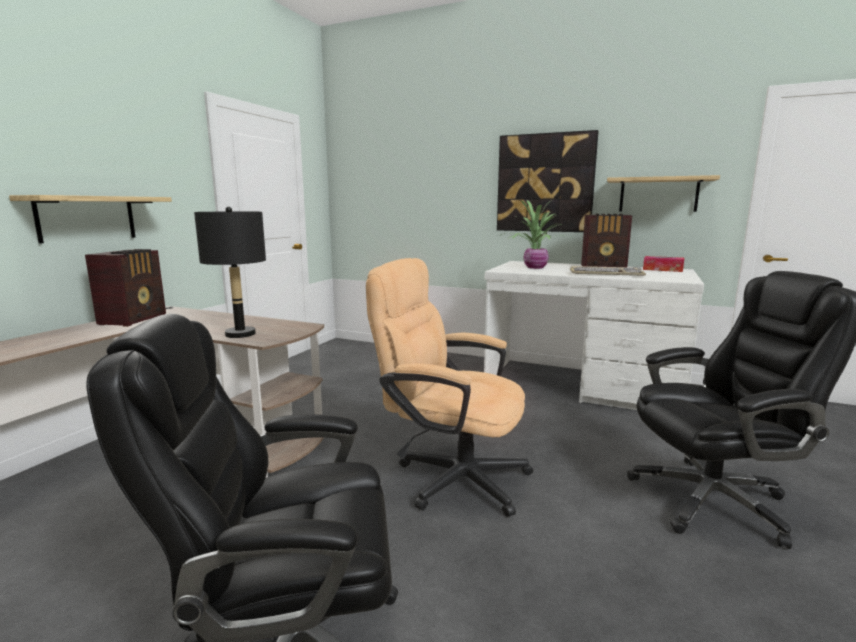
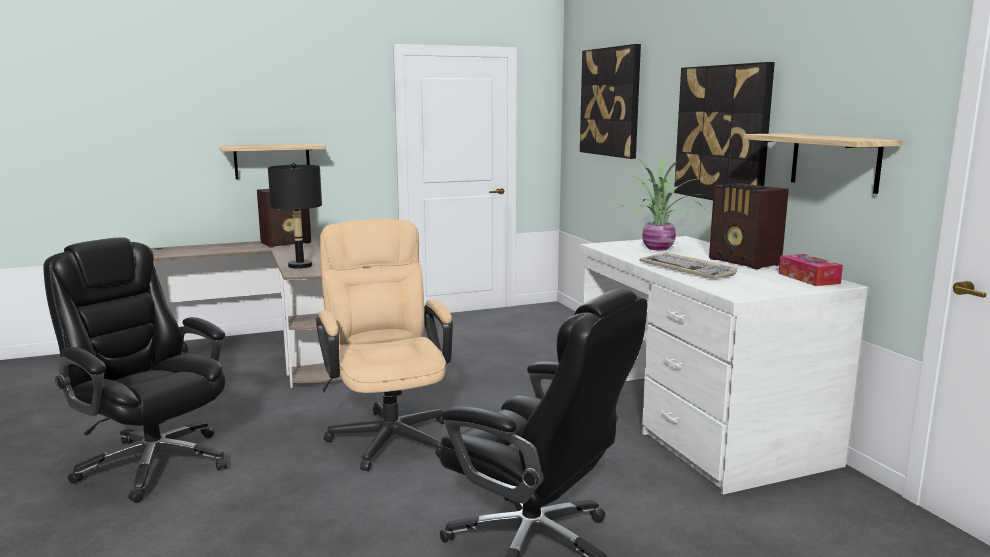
camera: 45 degrees right, 0 degrees up
(402, 166) = (610, 102): none -> picture

